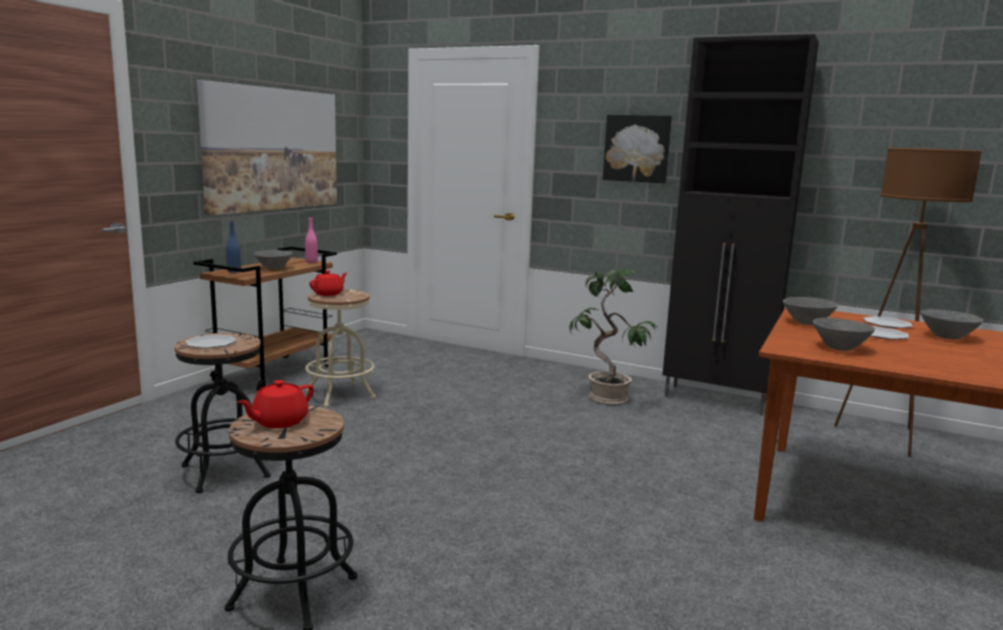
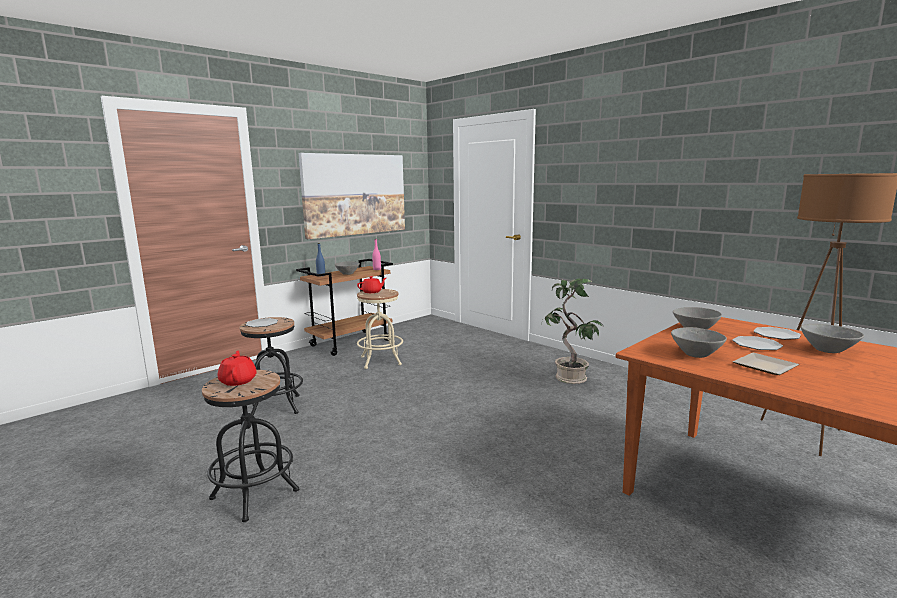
camera: 20 degrees right, 0 degrees up
(279, 422) = (238, 380): red teapot -> red teapot turned 105 degrees clockwise
(637, 148) = (605, 183): picture -> none
(717, 400) = (663, 387): black cabinet -> none
(912, 355) = (763, 366): none -> plate

